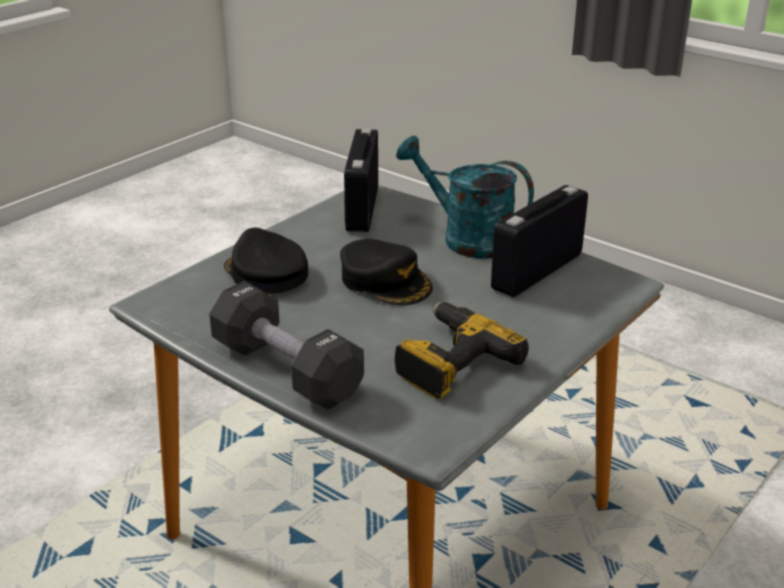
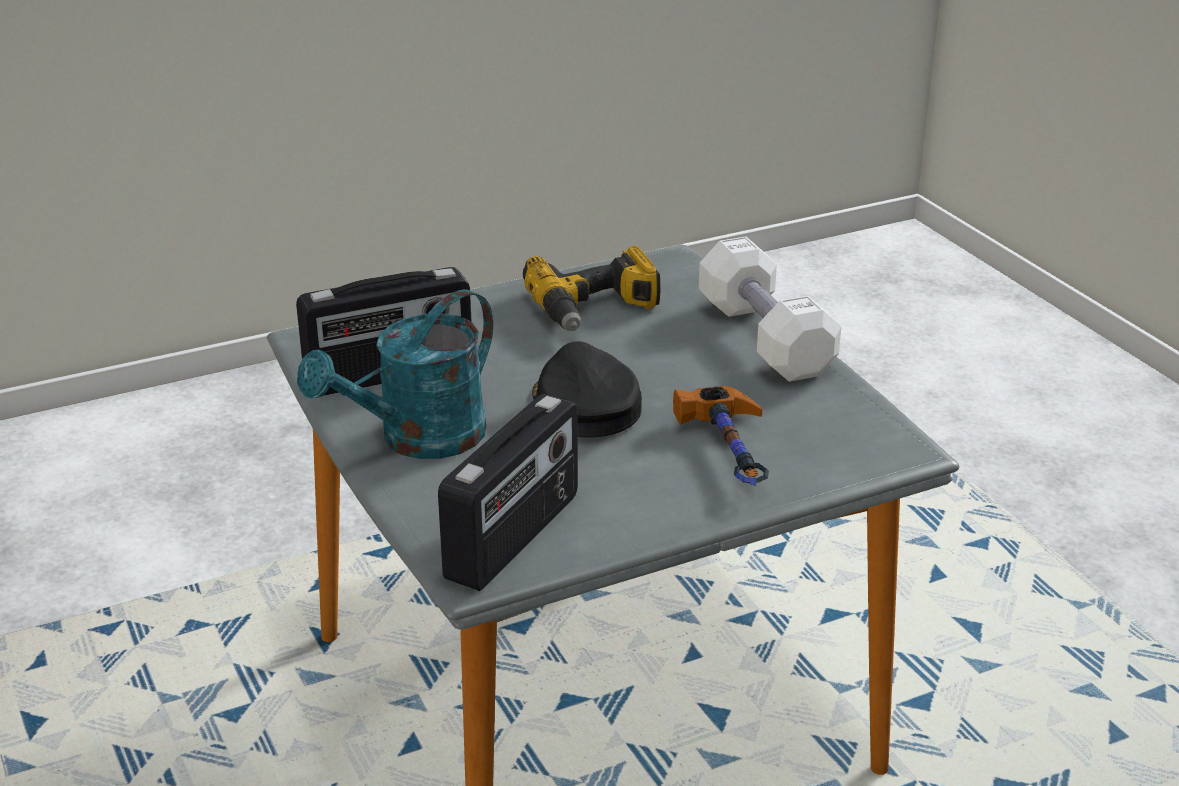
camera: 155 degrees left, 0 degrees up
(265, 273) = (733, 455): black cap -> hammer
(286, 370) = (764, 338): black dumbbell -> white dumbbell
(466, 238) = (418, 440): turquoise watering can -> turquoise watering can turned 75 degrees clockwise

